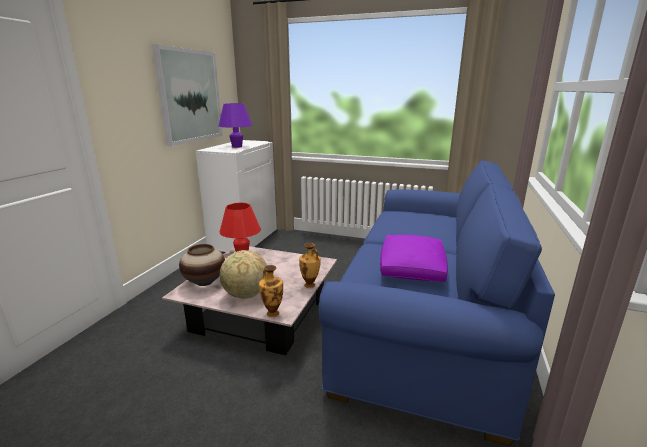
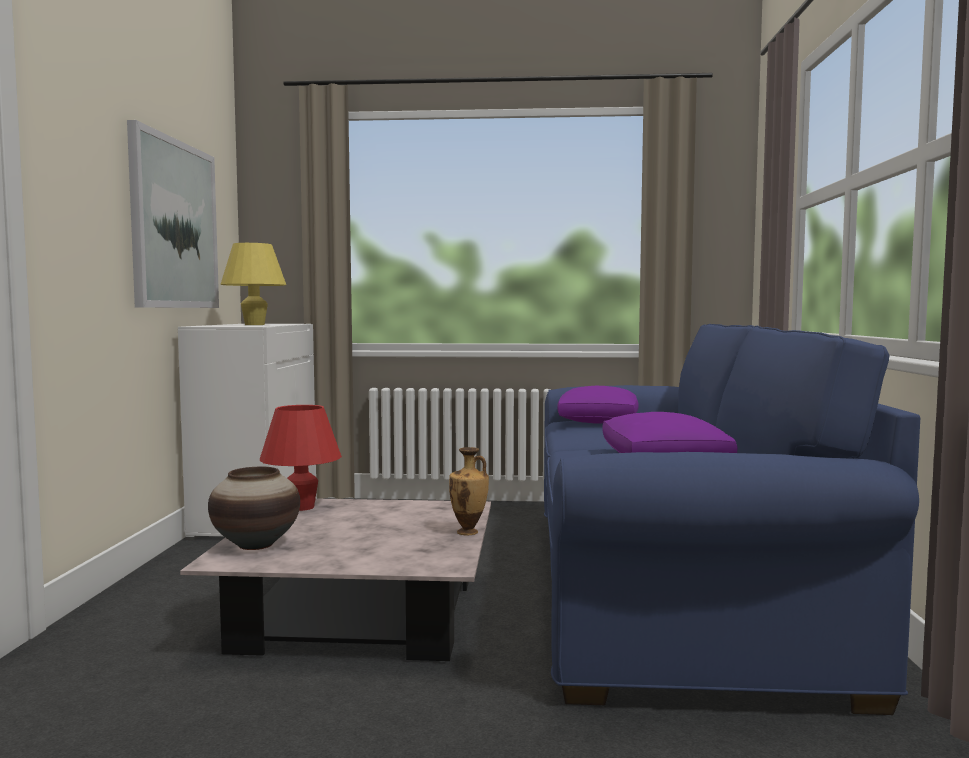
camera: 15 degrees left, 15 degrees down
(237, 146) = (254, 325): purple table lamp -> yellow table lamp
(246, 295) = (355, 552): globe -> none
(272, 313) = (427, 567): vase -> none
(407, 215) = (598, 421): none -> purple pillow

